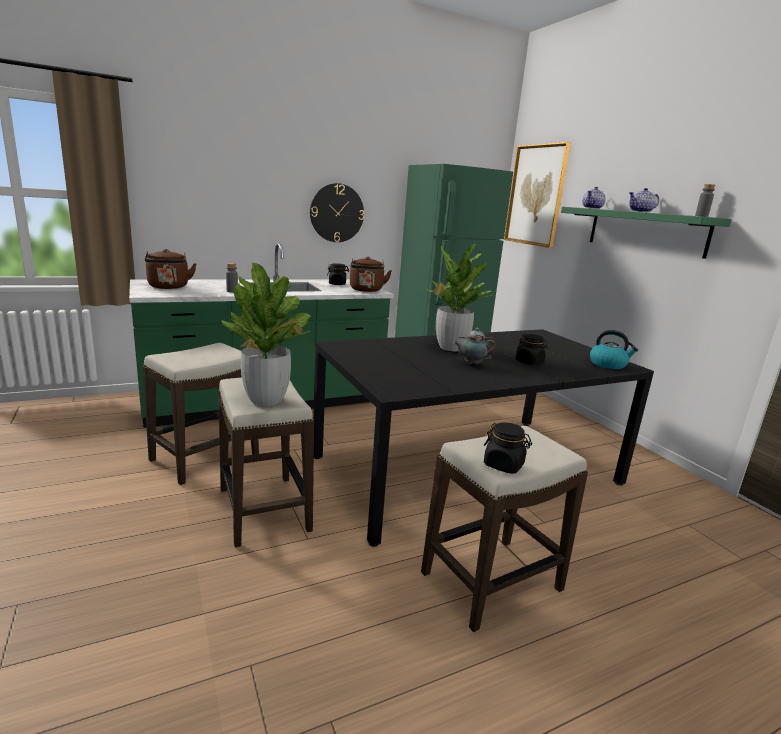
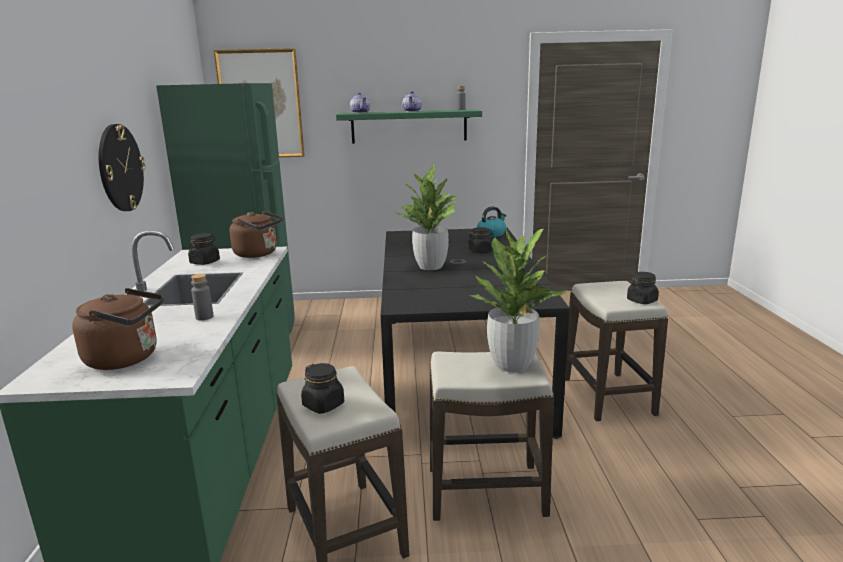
camera: 65 degrees left, 0 degrees up
(188, 353) = (323, 405): none -> black jar
(471, 364) = (479, 268): teapot -> none

